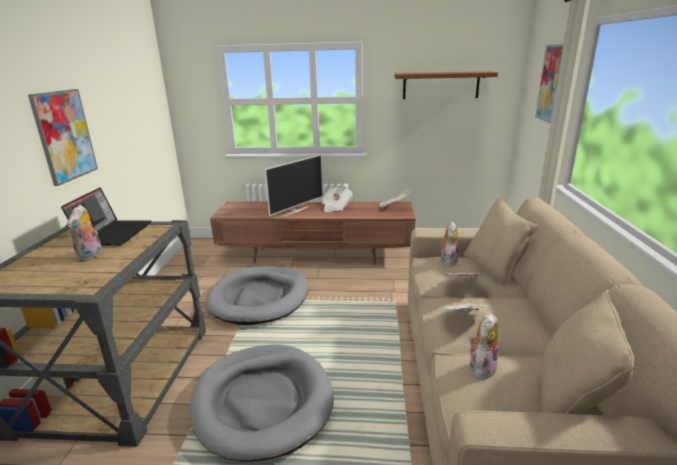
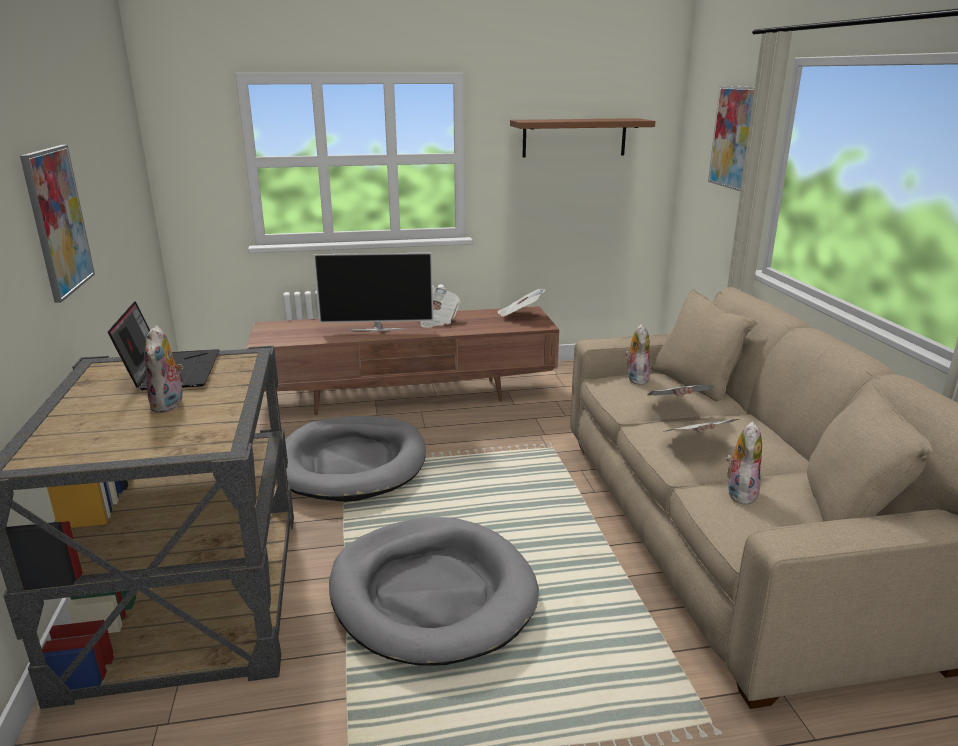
camera: 15 degrees left, 0 degrees up
(295, 211) = (377, 329): television -> television turned 60 degrees clockwise

